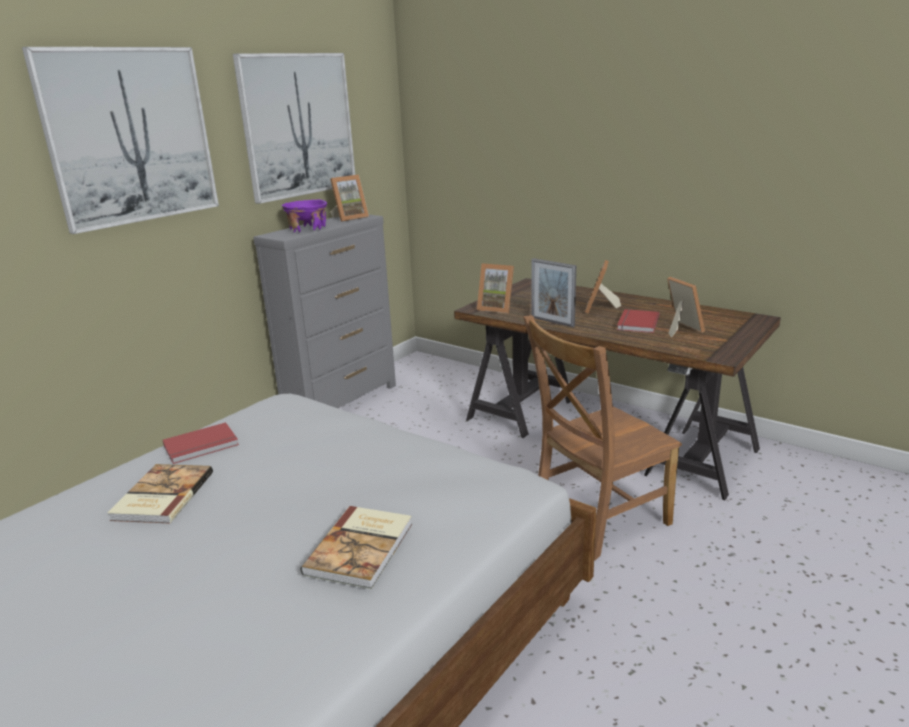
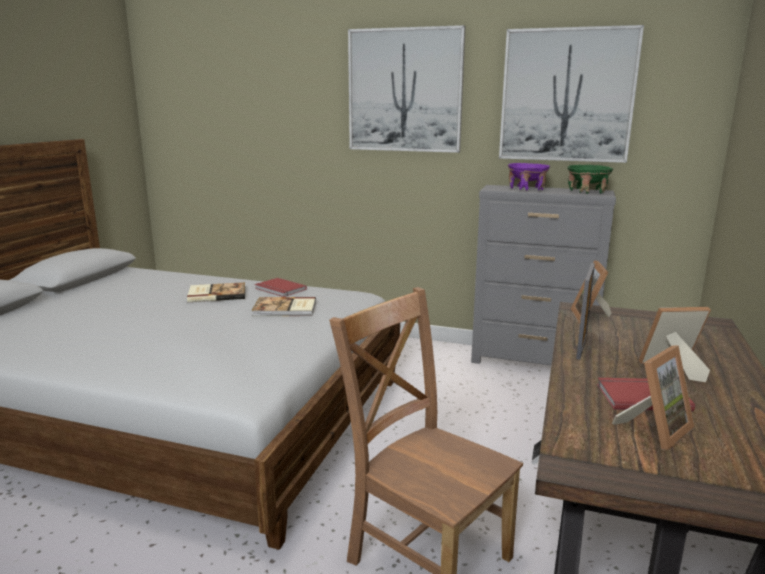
camera: 70 degrees right, 5 degrees down
(349, 218) = (587, 191): picture frame -> green bowl
(362, 548) = (147, 349): book -> book (285, 309)

